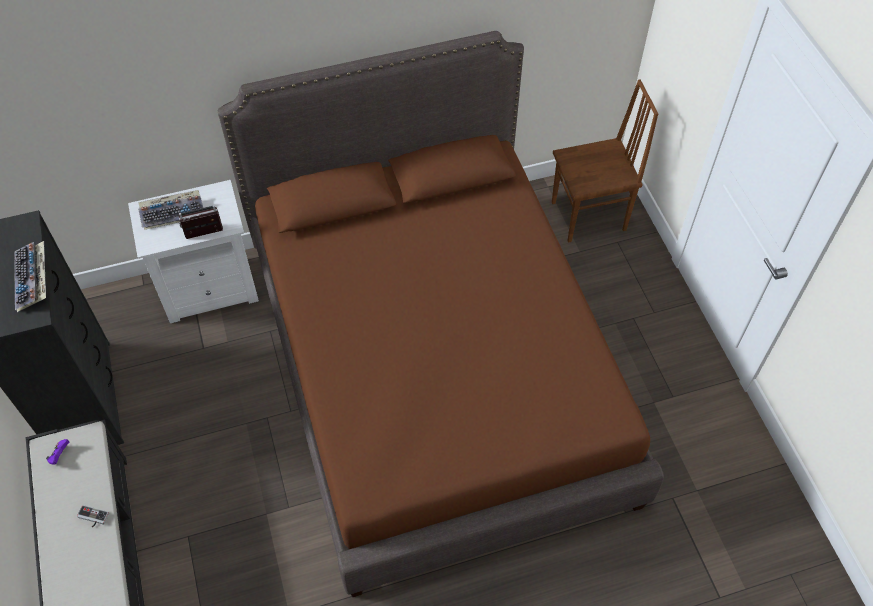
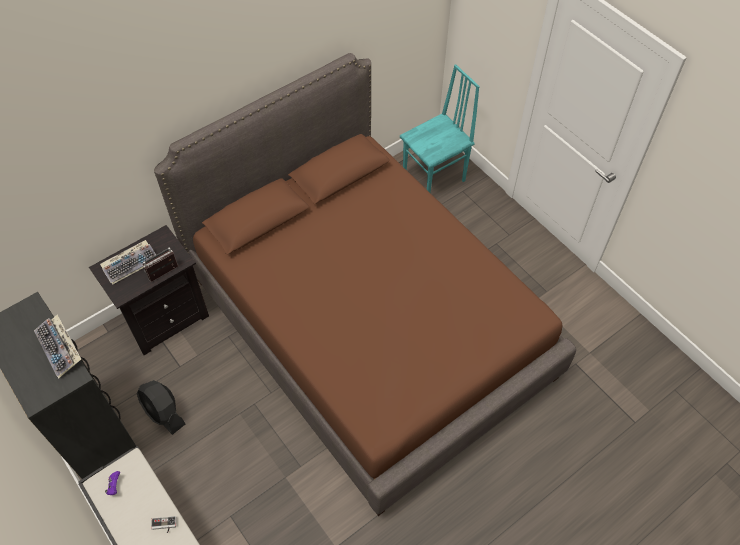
camera: 20 degrees left, 0 degrees up
(165, 395) = (164, 413): none -> black fan
(210, 288) = (165, 317): white nightstand -> black nightstand
(589, 217) = (435, 178): brown chair -> turquoise chair

